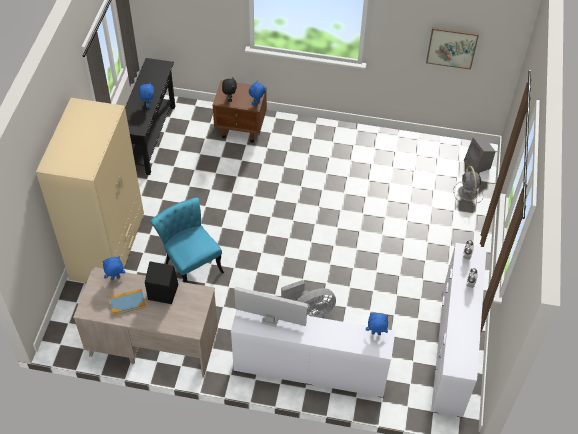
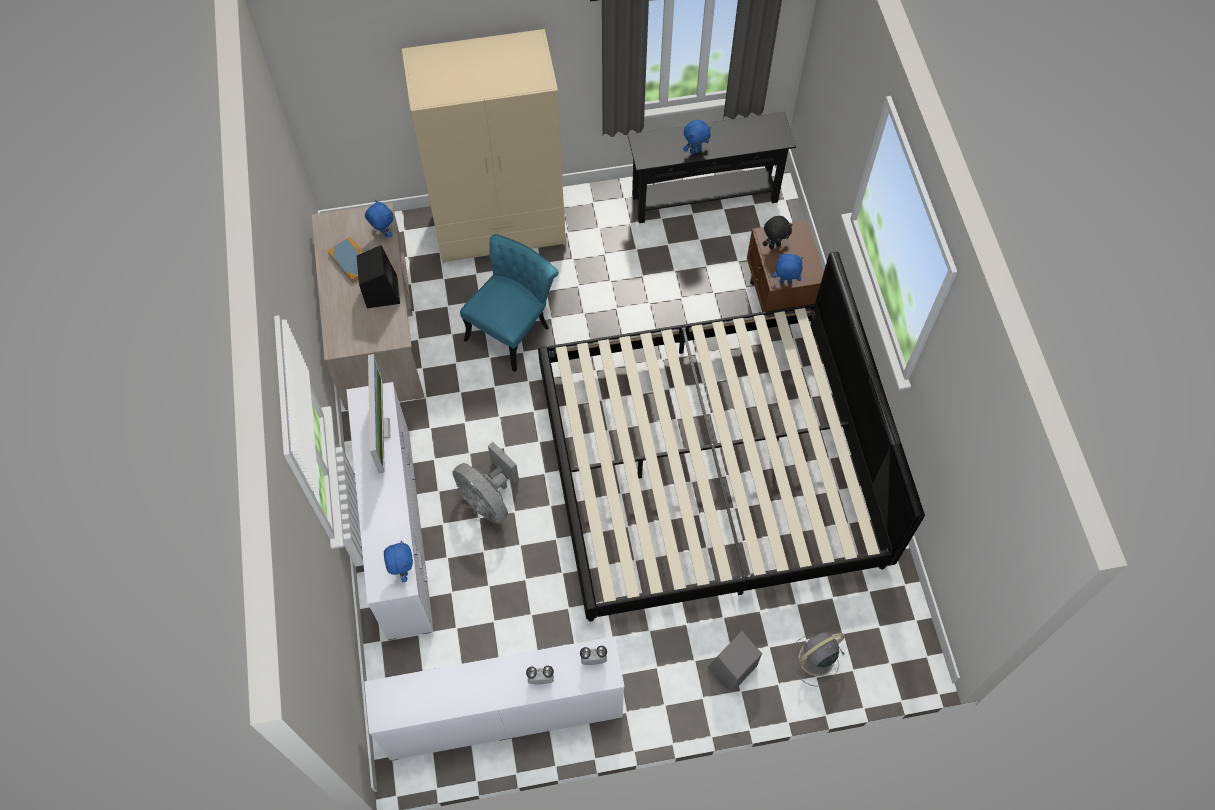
camera: 70 degrees right, 10 degrees up
(336, 199) = (709, 468): none -> bed
(452, 47) = (970, 487): picture -> none
(477, 165) = (885, 659): grey speaker -> grey speaker (731, 668)

